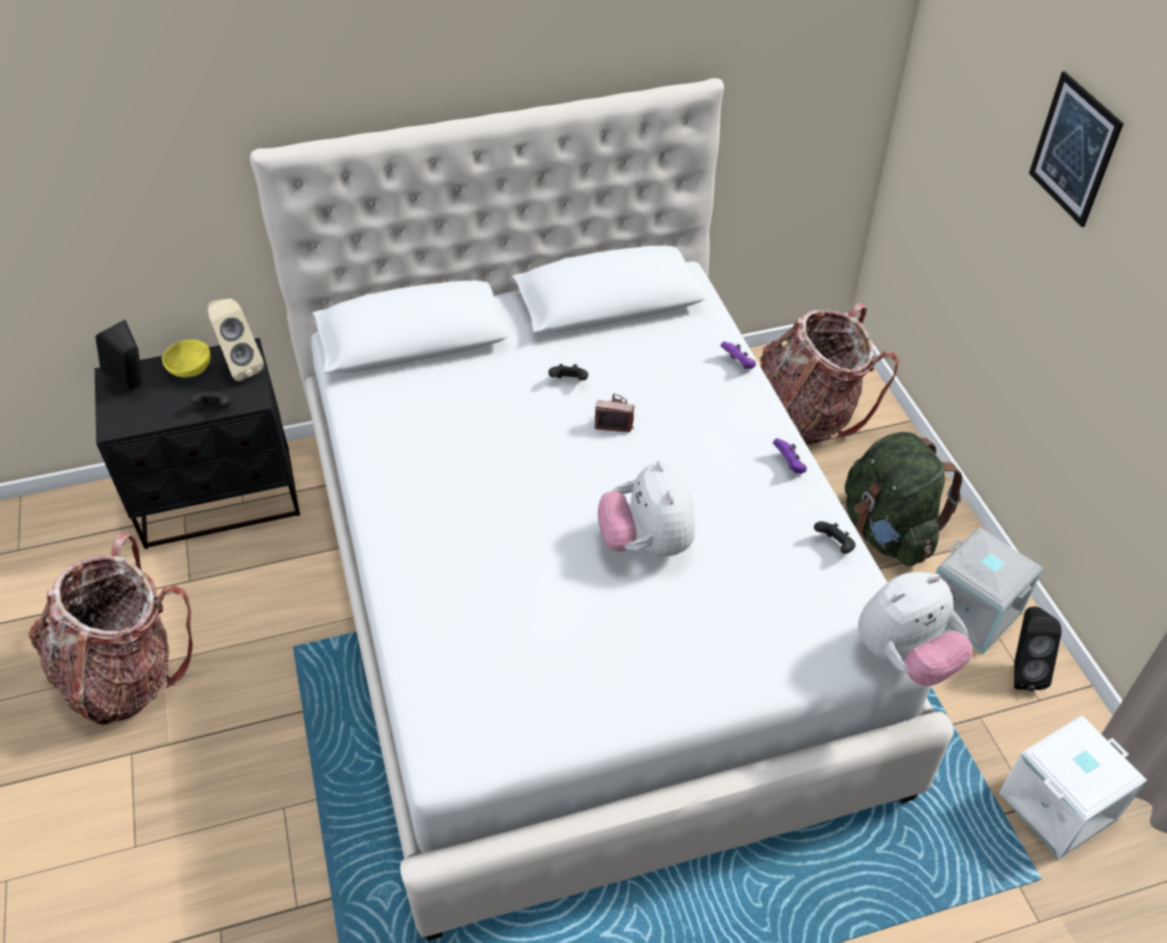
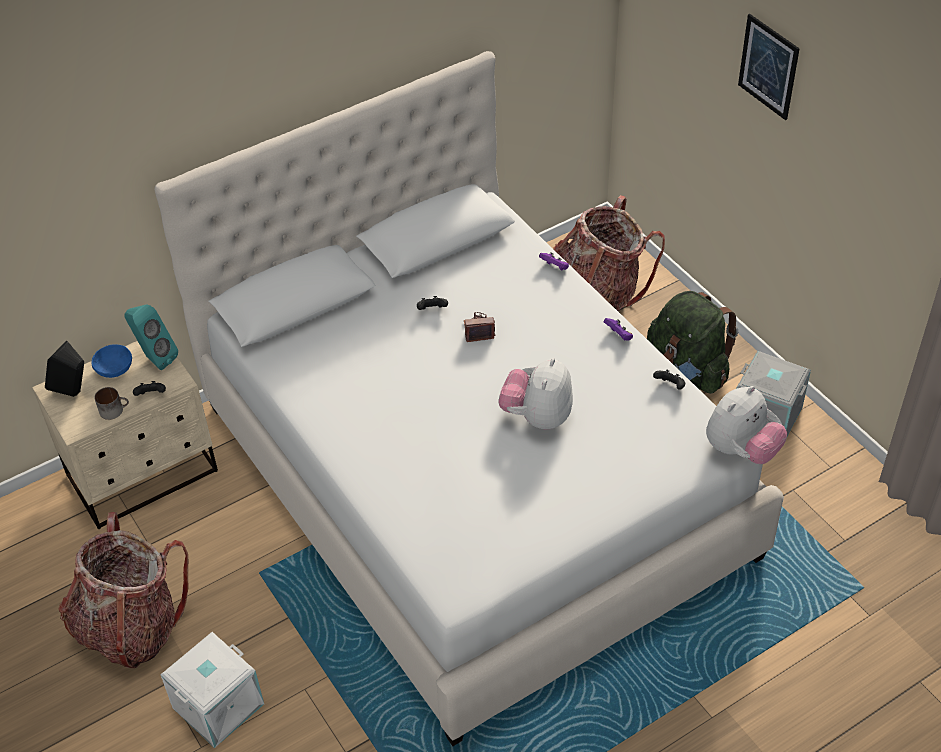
camera: 15 degrees left, 0 degrees up
(167, 414) = (114, 410): none -> mug
(190, 370) = (115, 370): yellow bowl -> blue bowl
(220, 498) = (143, 474): black nightstand -> beige nightstand
(239, 367) = (155, 358): beige speaker -> turquoise speaker
(647, 543) = (537, 416): plush toy -> plush toy turned 45 degrees clockwise
(1021, 670) = (812, 449): black speaker -> none
(1057, 804) = (861, 535): white storage box -> white storage box (217, 704)

